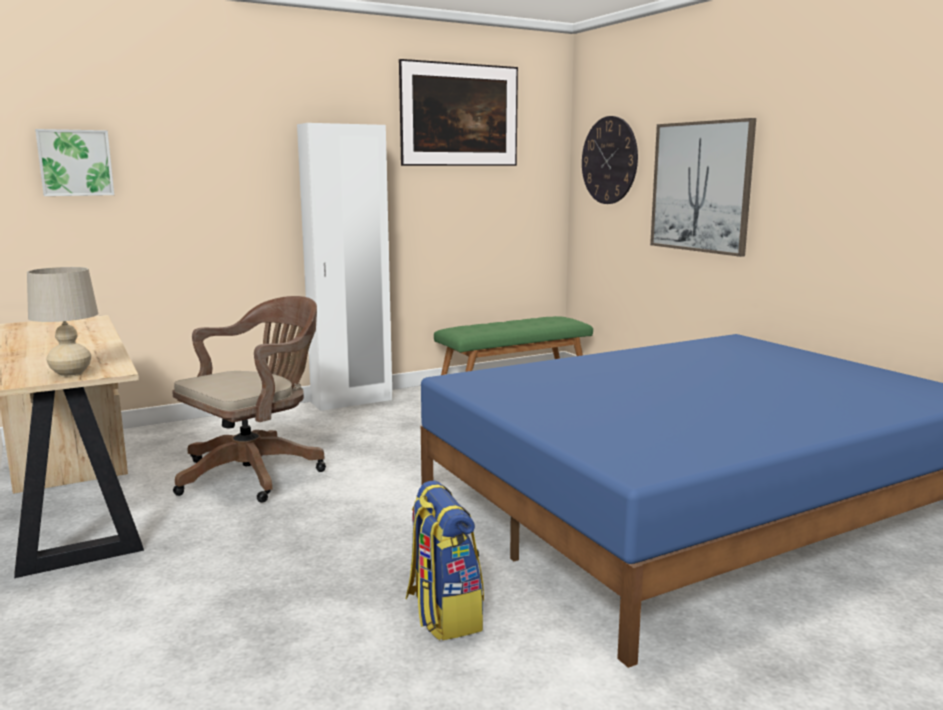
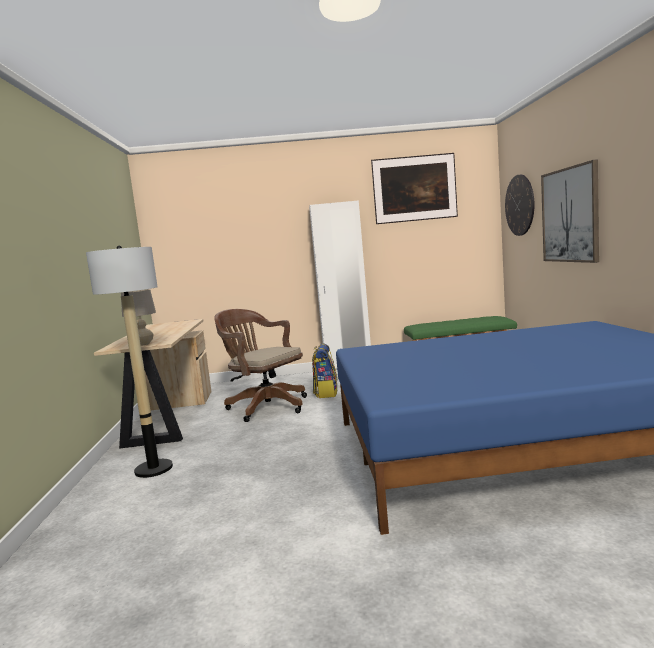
camera: 25 degrees right, 5 degrees down
(75, 163) = (193, 240): picture -> none
(135, 611) = (154, 469): none -> floor lamp
(256, 472) = (265, 406): brown office chair -> brown office chair turned 120 degrees counterclockwise
(443, 614) = (297, 489): backpack -> backpack (326, 393)

